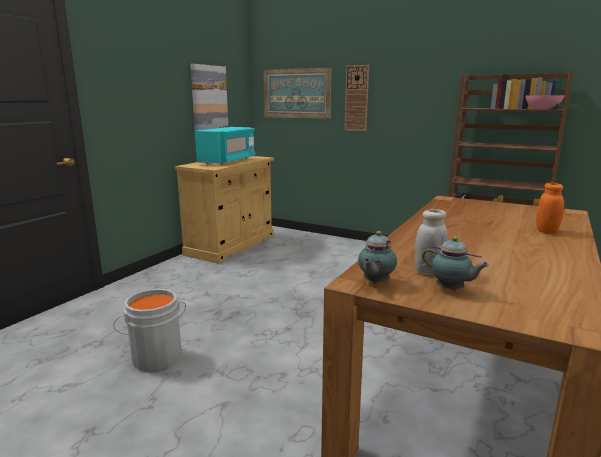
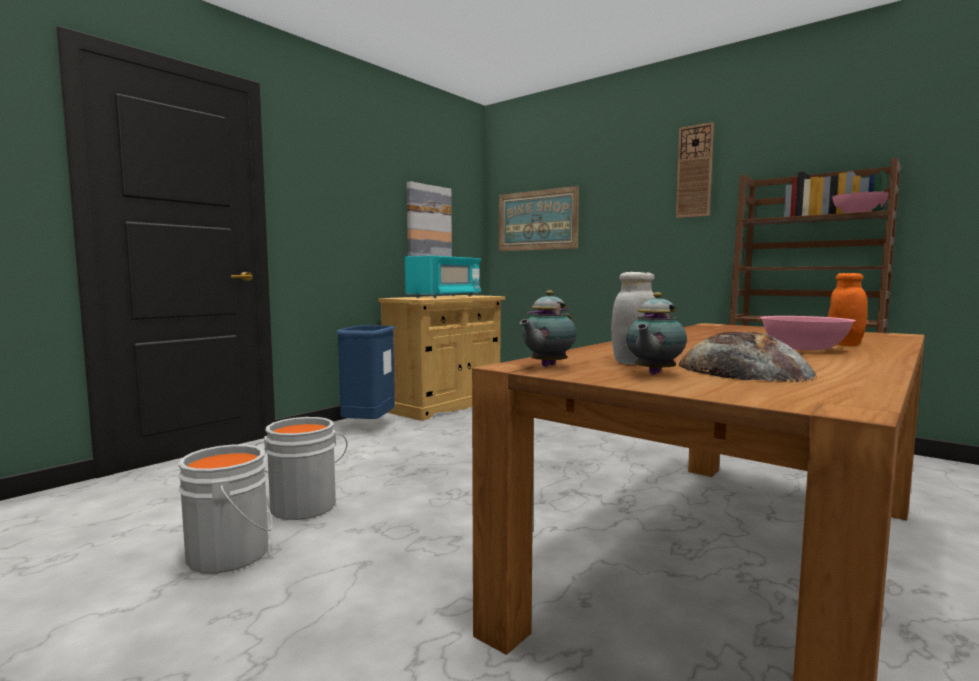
camera: 10 degrees right, 10 degrees down
(120, 407) = (233, 553): none -> grey bucket
(177, 271) = (369, 426): none -> blue trash can
(356, 98) = (610, 221): wall clock -> wall clock (694, 171)
(451, 290) = (653, 374): teapot -> teapot turned 75 degrees clockwise
(504, 279) = (743, 370): none -> bread
(524, 240) = (803, 348): none -> pink bowl

